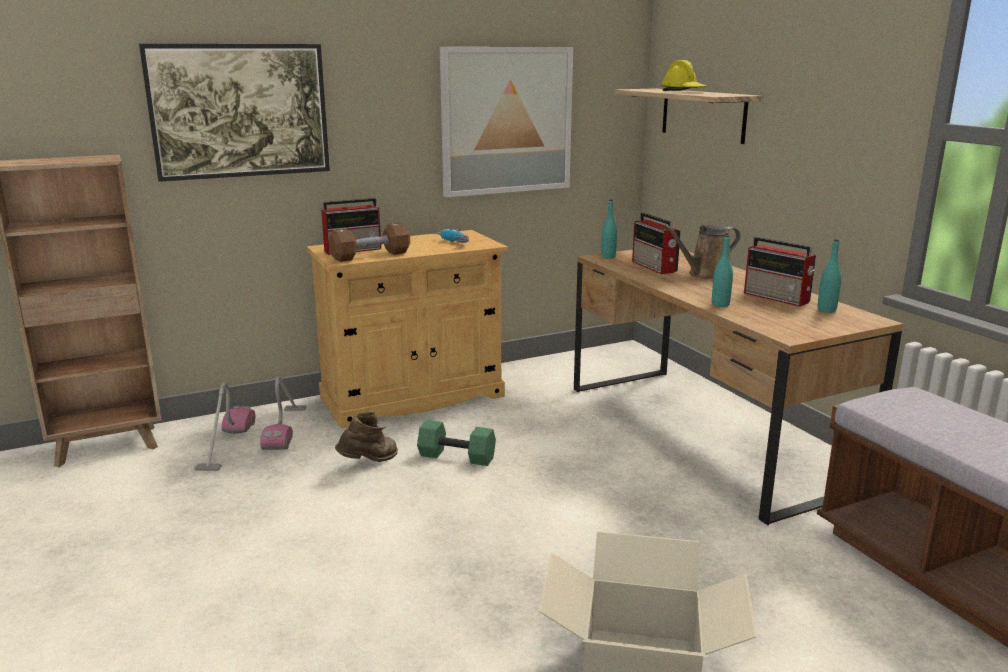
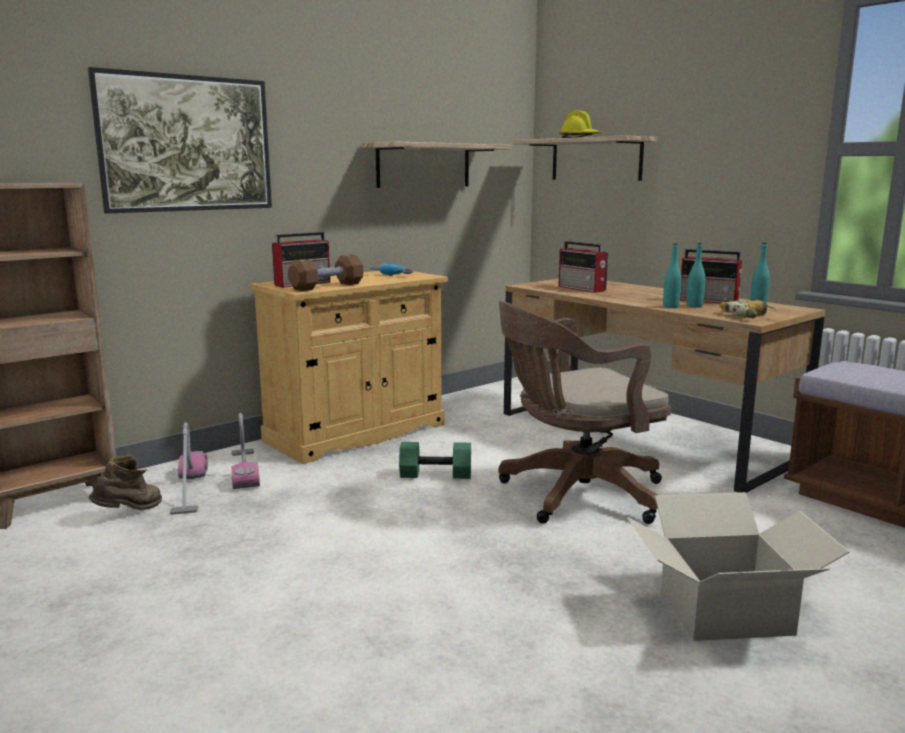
camera: 15 degrees left, 5 degrees down
(369, 462) = (353, 488): brown boot -> brown boot (130, 513)
(506, 121) = (424, 166): picture -> shelf
(581, 500) = (575, 494): none -> brown office chair
(608, 257) = (533, 285): turquoise bottle -> turquoise bottle (694, 306)
(706, 274) = (632, 291): brown watering can -> none
(796, 327) = (749, 315): none -> power drill

